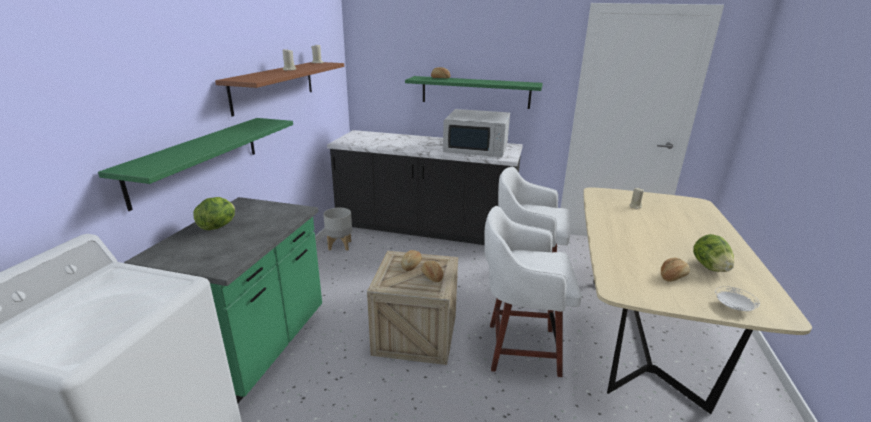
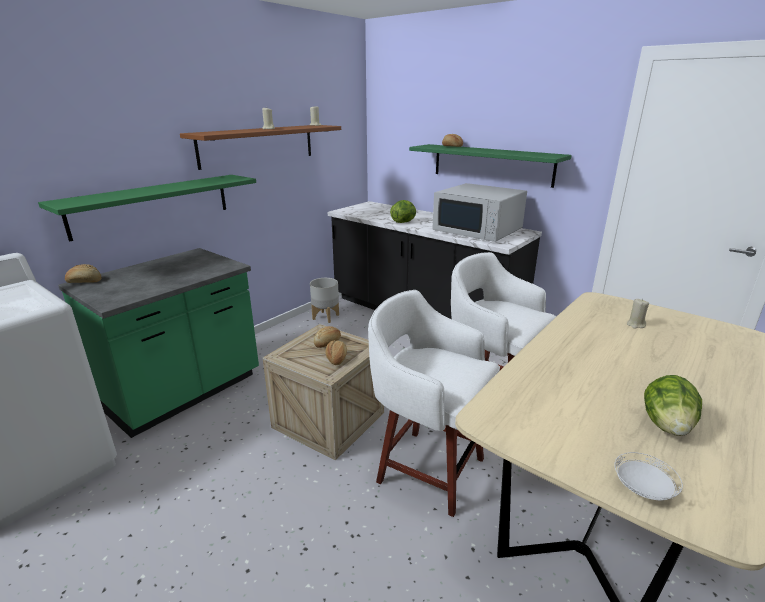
camera: 25 degrees right, 0 degrees up
(218, 226) = (153, 269): lettuce -> lettuce (404, 222)
(672, 276) = (588, 422): bread -> bread (84, 281)

